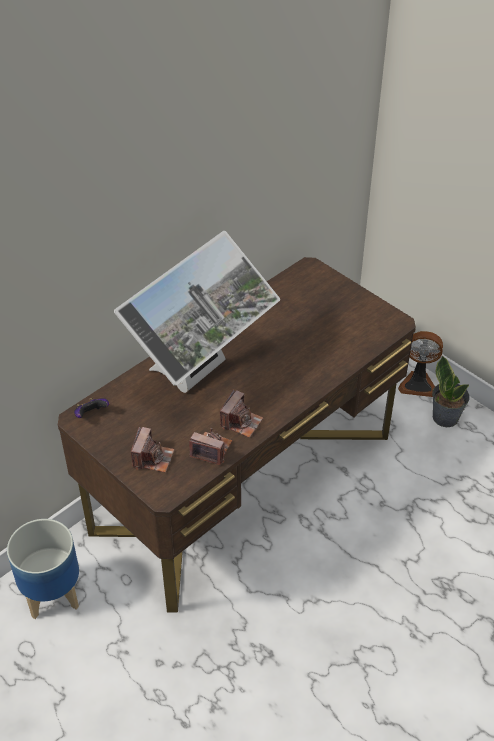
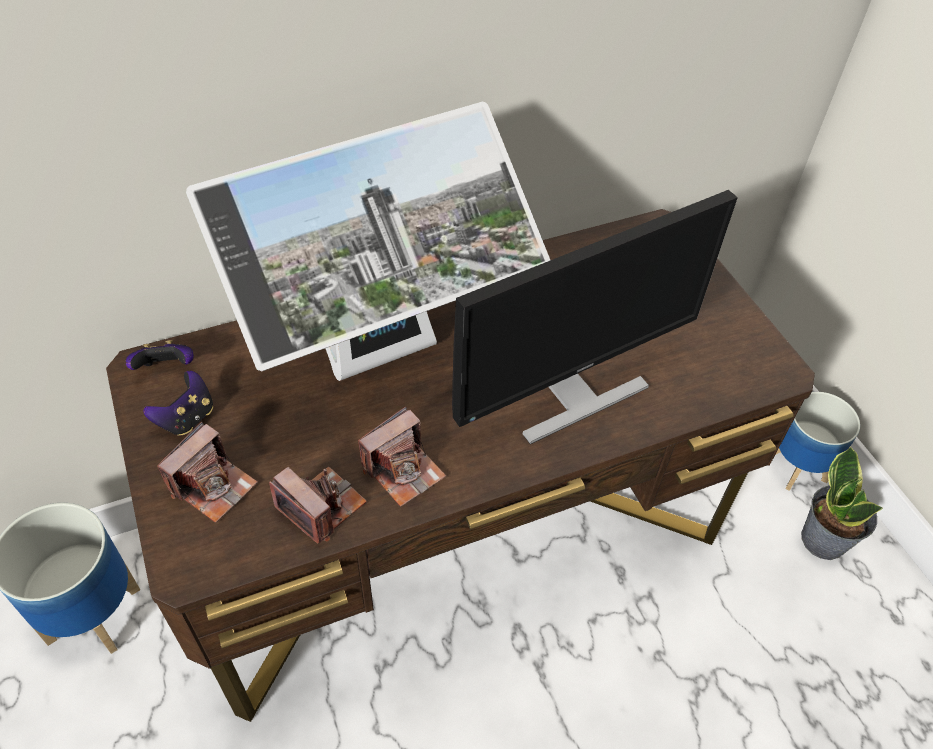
camera: 20 degrees right, 5 degrees up
(118, 434) = (187, 418): none -> game controller
(303, 363) = (571, 394): none -> monitor
(418, 384) = (798, 467): fan -> planter

